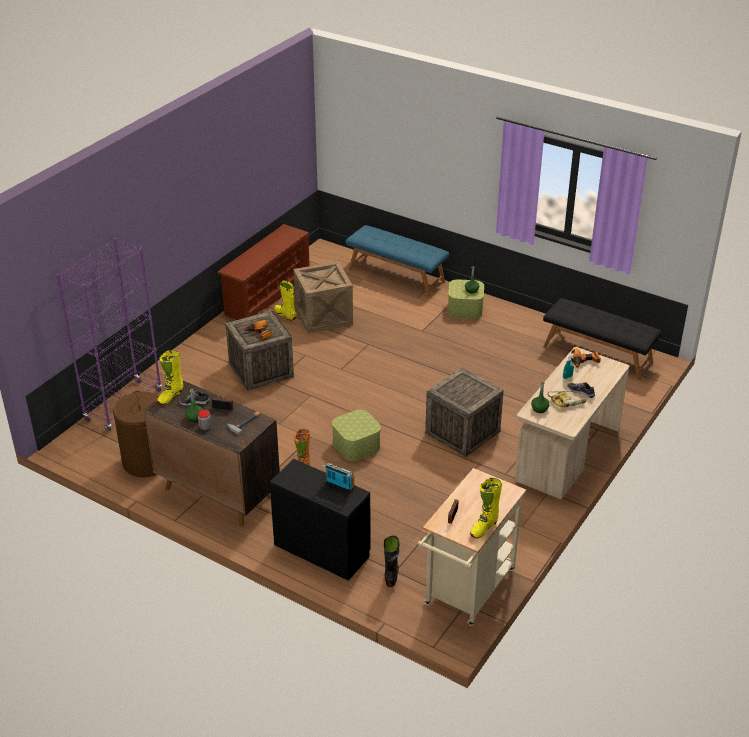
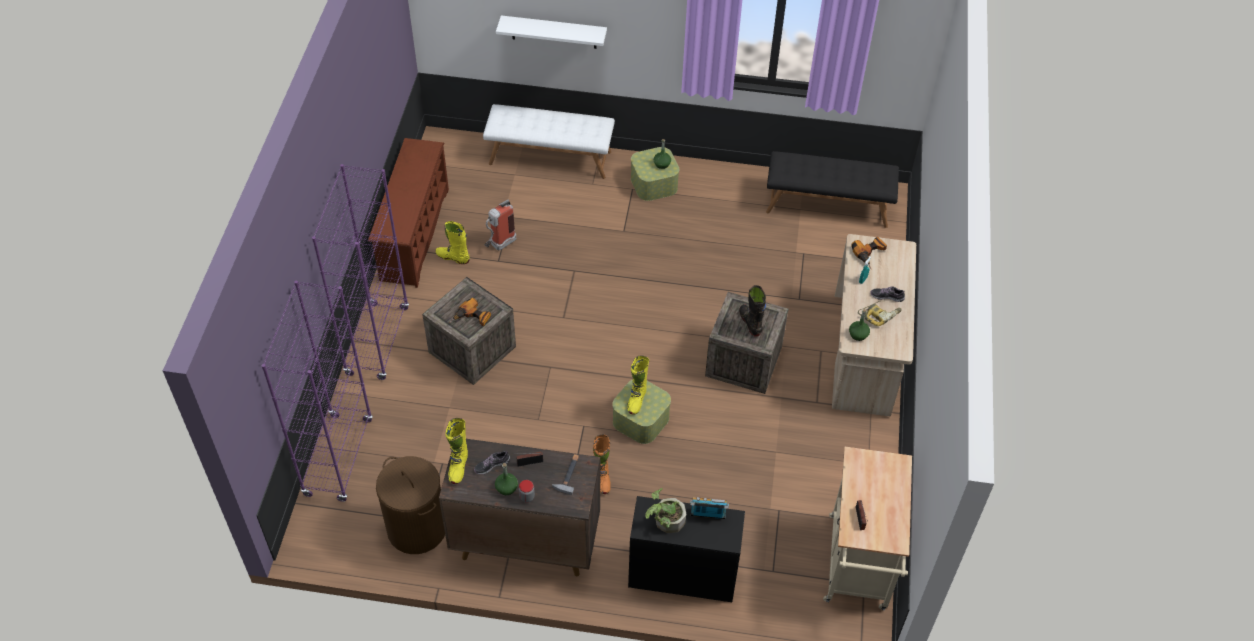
camera: 25 degrees left, 15 degrees up
(198, 348) = (377, 341): none -> purple bookcase
(303, 479) = (665, 521): none -> potted plant
(323, 316) = (499, 245): crate -> fire extinguisher
(391, 574) = (771, 577): black boot -> black boot (750, 323)
(397, 275) = (550, 157): blue bench -> white bench
(410, 166) = (554, 32): none -> white shelf
(484, 528) = (898, 522): yellow boot -> yellow boot (636, 400)

